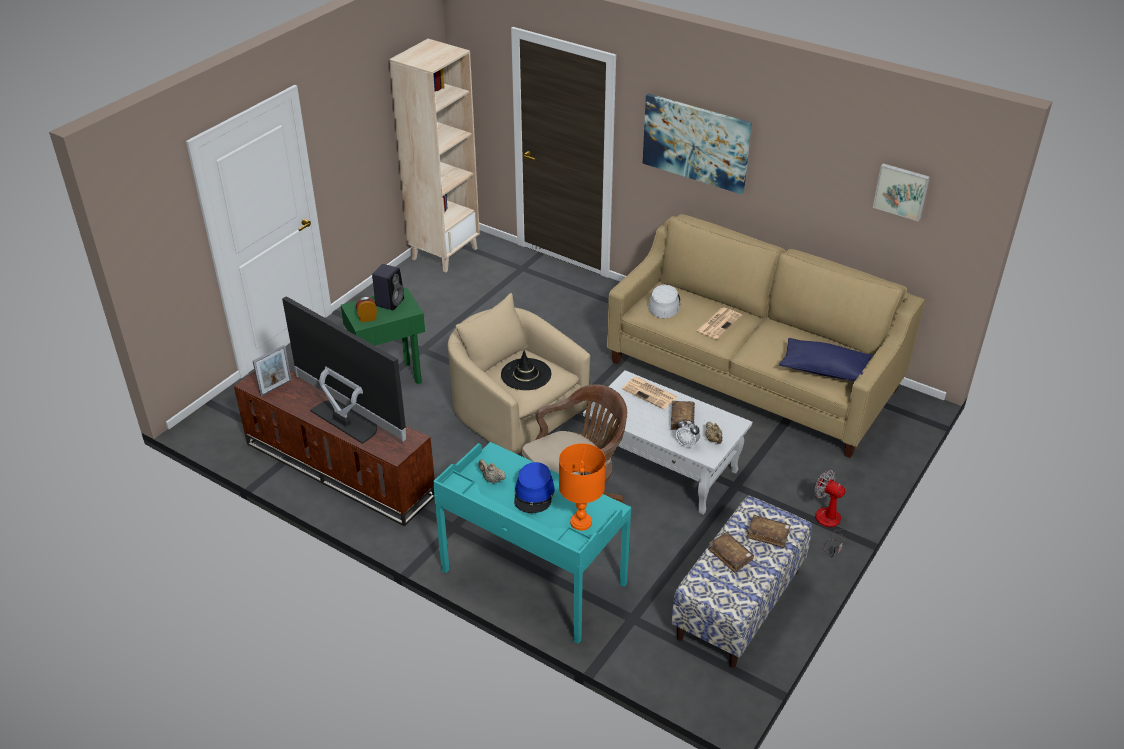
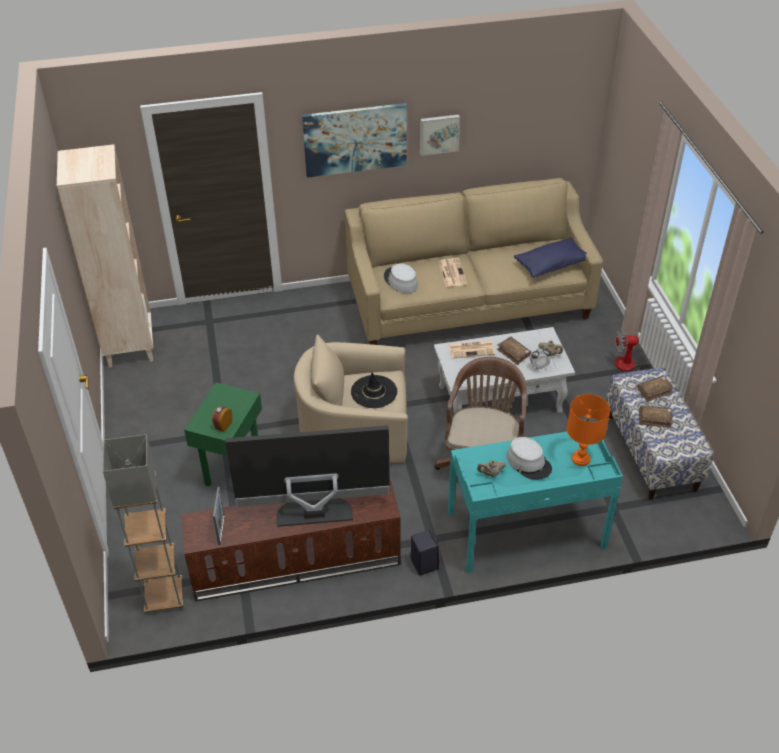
camera: 45 degrees left, 5 degrees up
(234, 427) = (164, 597): none -> grey floor lamp
(390, 302) = (221, 401): black speaker -> black speaker (423, 563)
(534, 494) = (529, 462): blue hat -> grey hat
(901, 191) = (539, 108): picture -> picture (439, 133)

